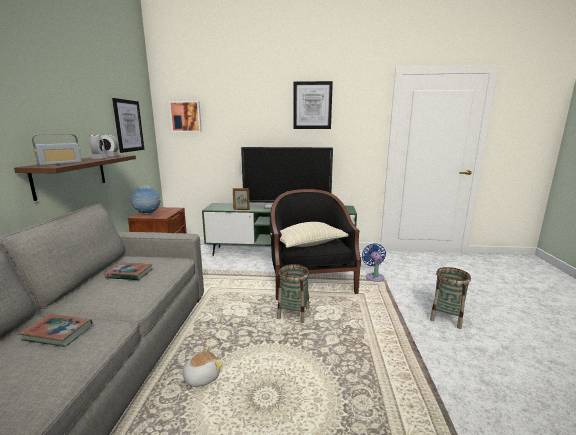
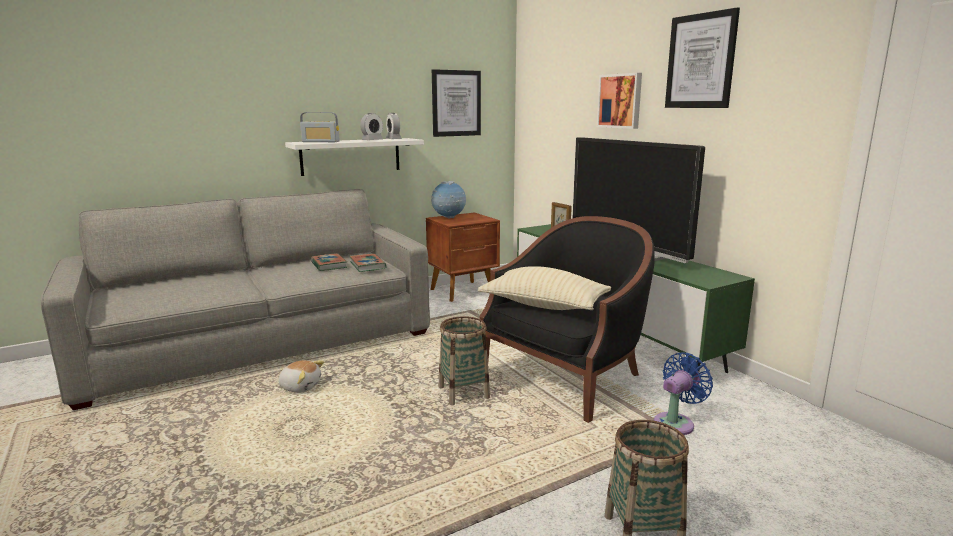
camera: 55 degrees right, 0 degrees up
(58, 333) = (218, 281): book -> book (367, 265)
(71, 175) = (351, 156): brown shelf -> white shelf
(186, 116) = (542, 89): picture -> picture (620, 101)

